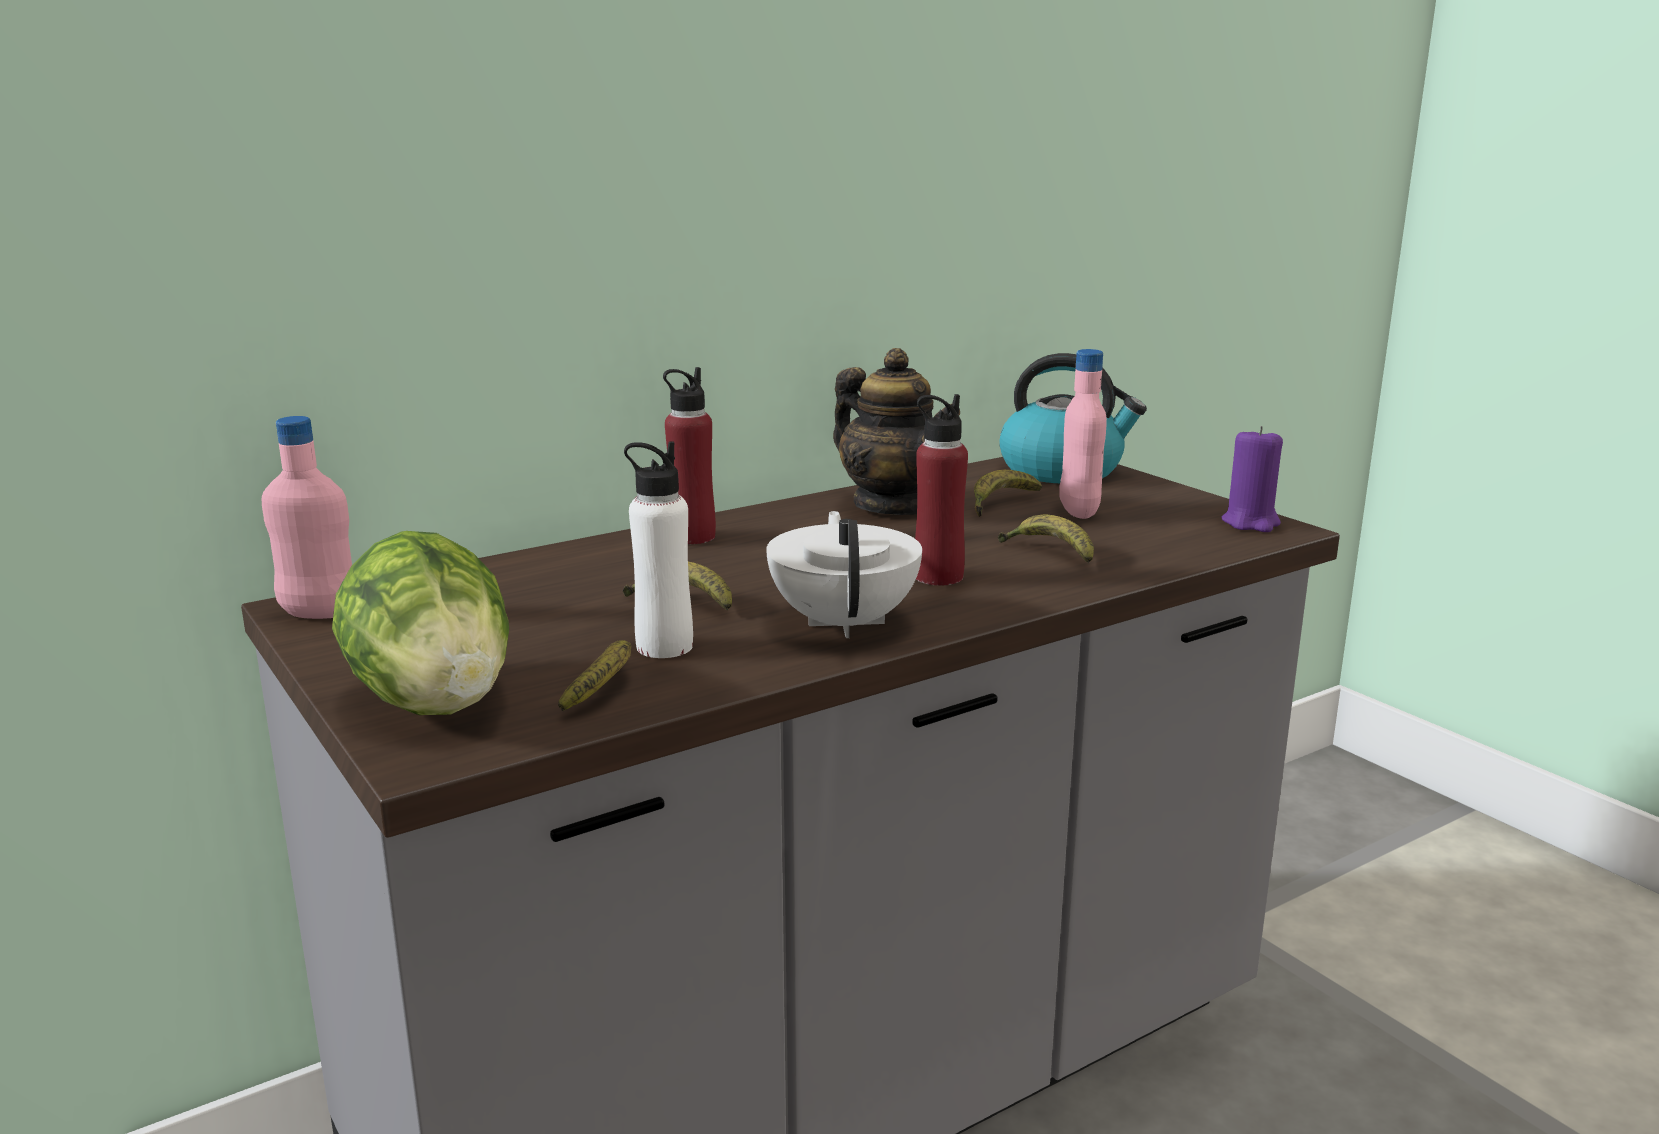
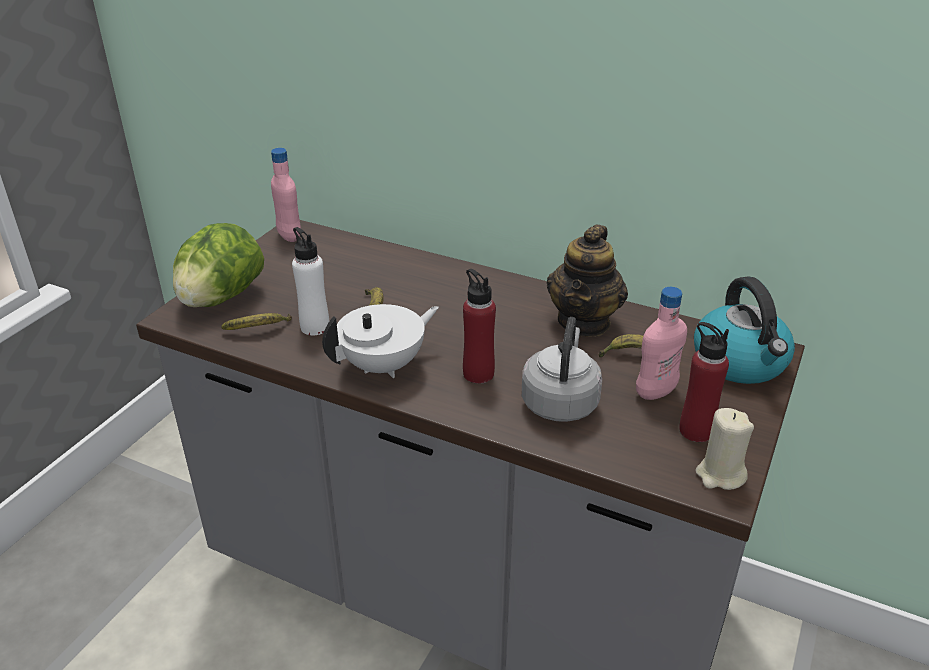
camera: 60 degrees right, 15 degrees up
(692, 537) = (464, 280): red bottle -> red bottle (696, 430)
(1049, 552) = (560, 401): banana -> grey kettle
(1251, 523) = (720, 475): purple candle -> beige candle

